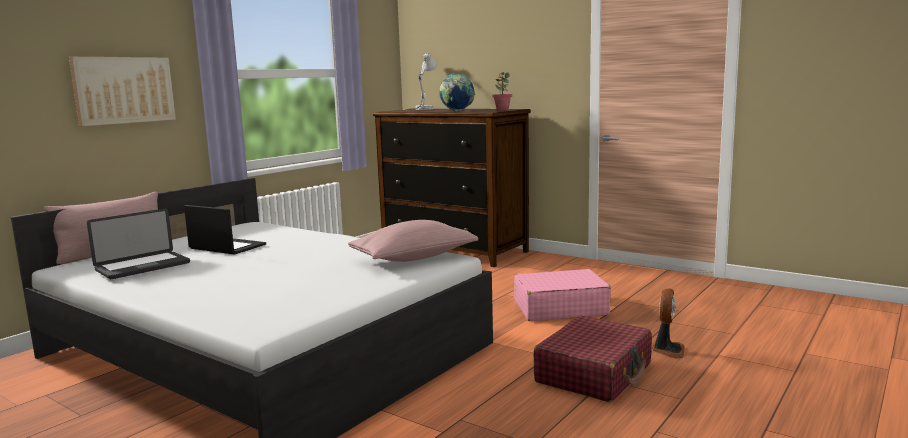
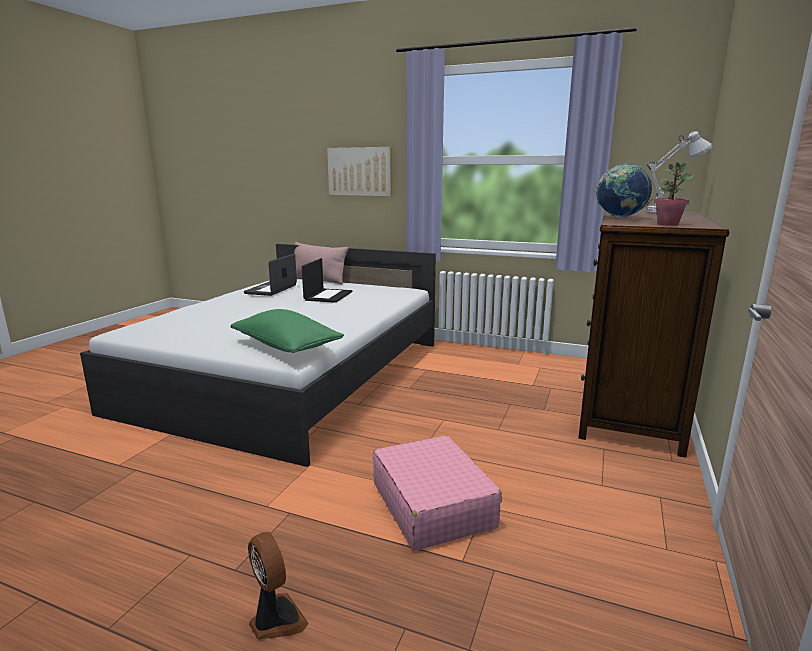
camera: 75 degrees right, 5 degrees up
(143, 267) = (271, 289): laptop -> laptop turned 75 degrees clockwise
(414, 258) = (286, 346): pink pillow -> green pillow
(594, 373) = (210, 545): red suitcase -> none
(667, 350) = (275, 620): fan -> fan turned 135 degrees counterclockwise

